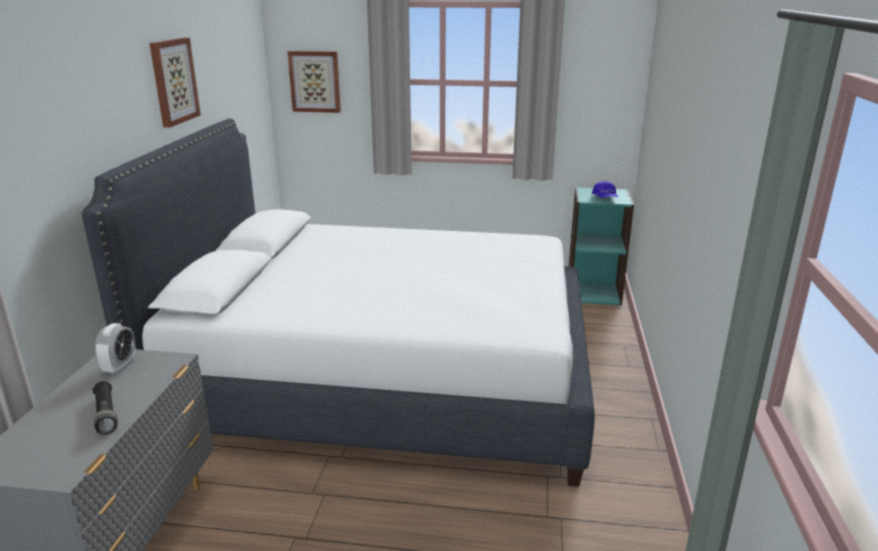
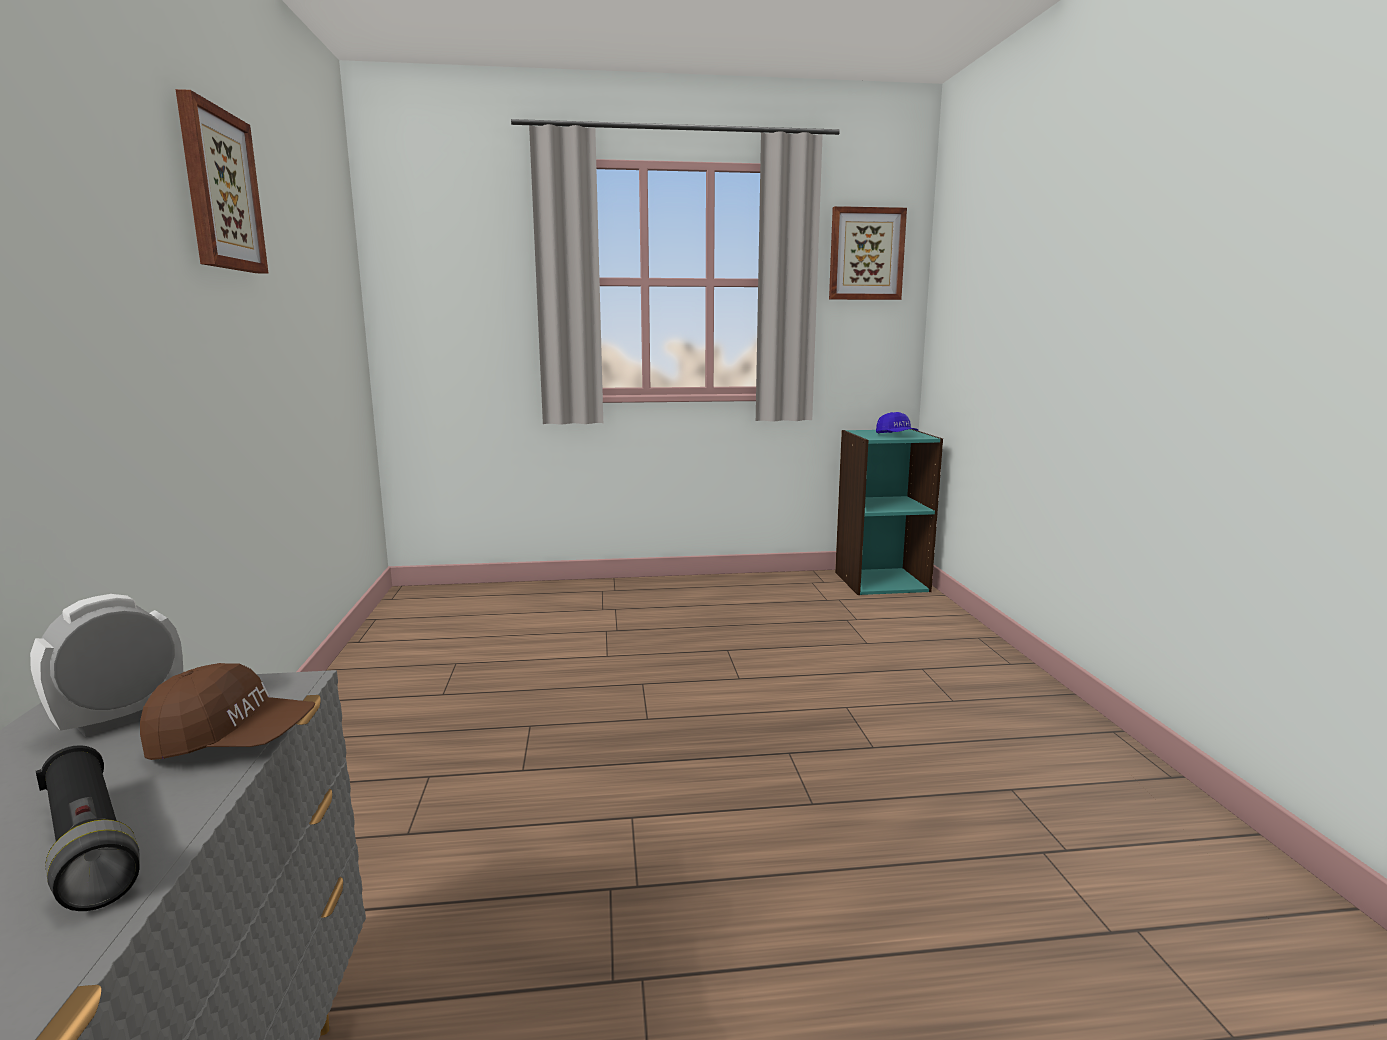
camera: 15 degrees left, 10 degrees down
(120, 367) = (121, 719): alarm clock -> alarm clock turned 135 degrees counterclockwise
(153, 382) = (233, 741): none -> brown cap
(315, 81) = (442, 283): picture -> picture (866, 254)
(383, 379) = (642, 731): white bed -> none

